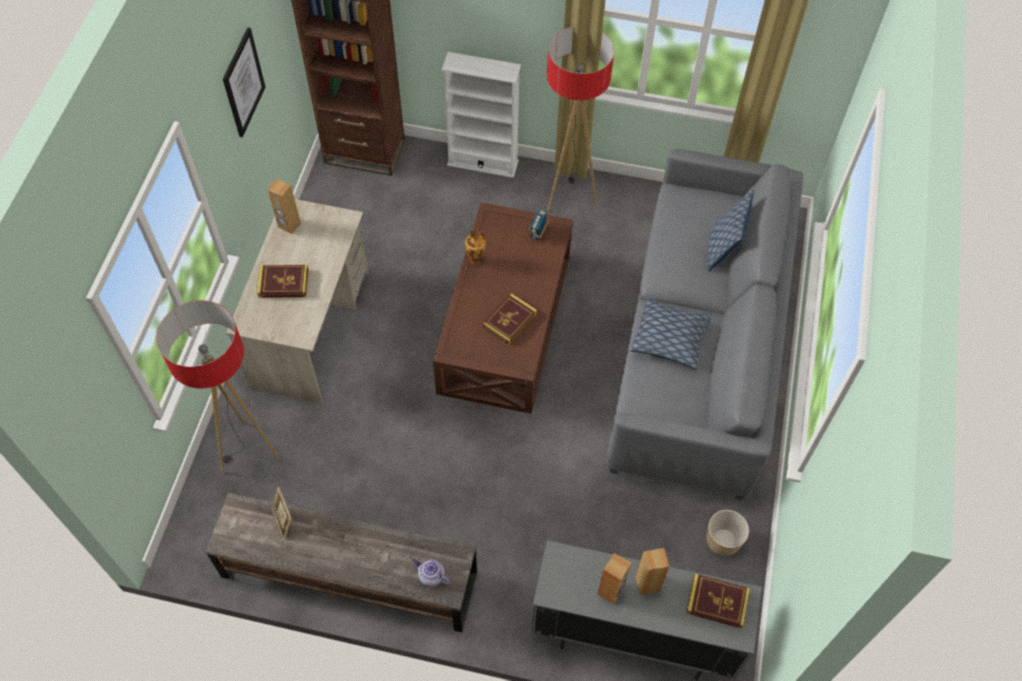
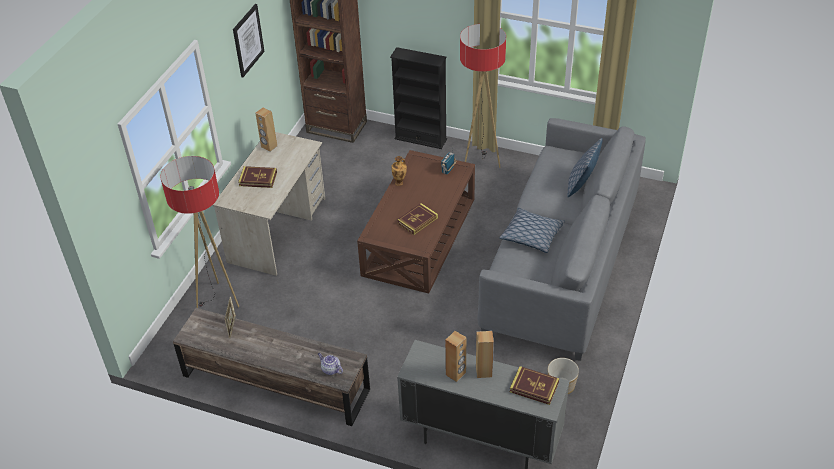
camera: 10 degrees right, 15 degrees down
(483, 163) = (420, 139): white bookcase -> black bookcase

